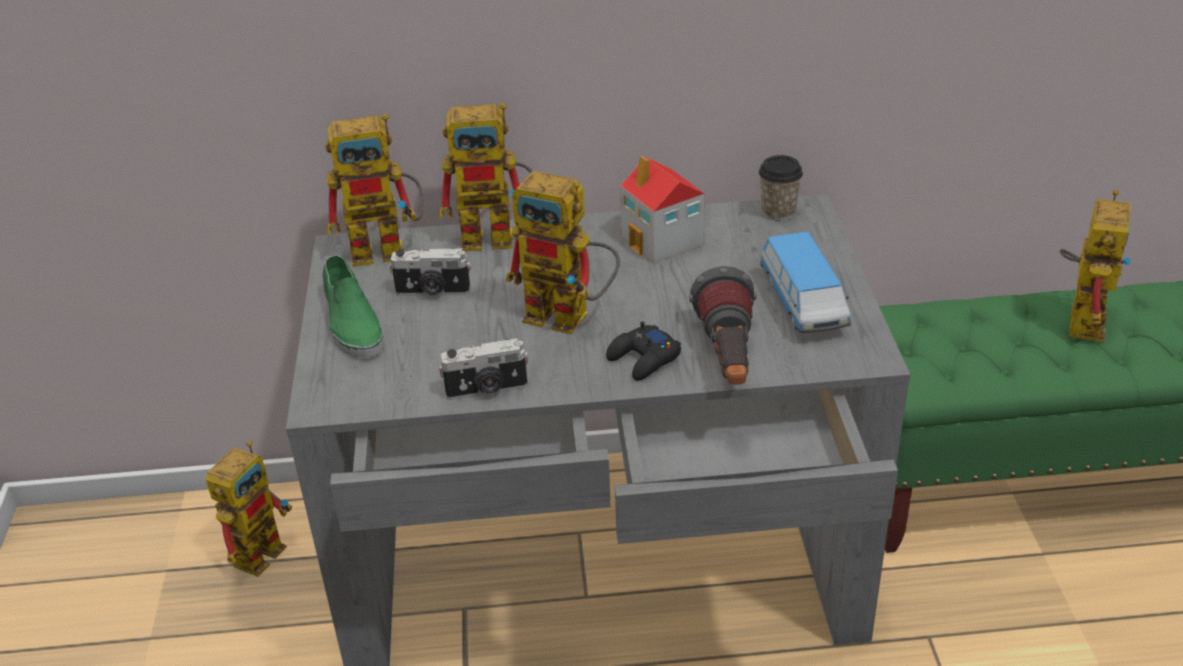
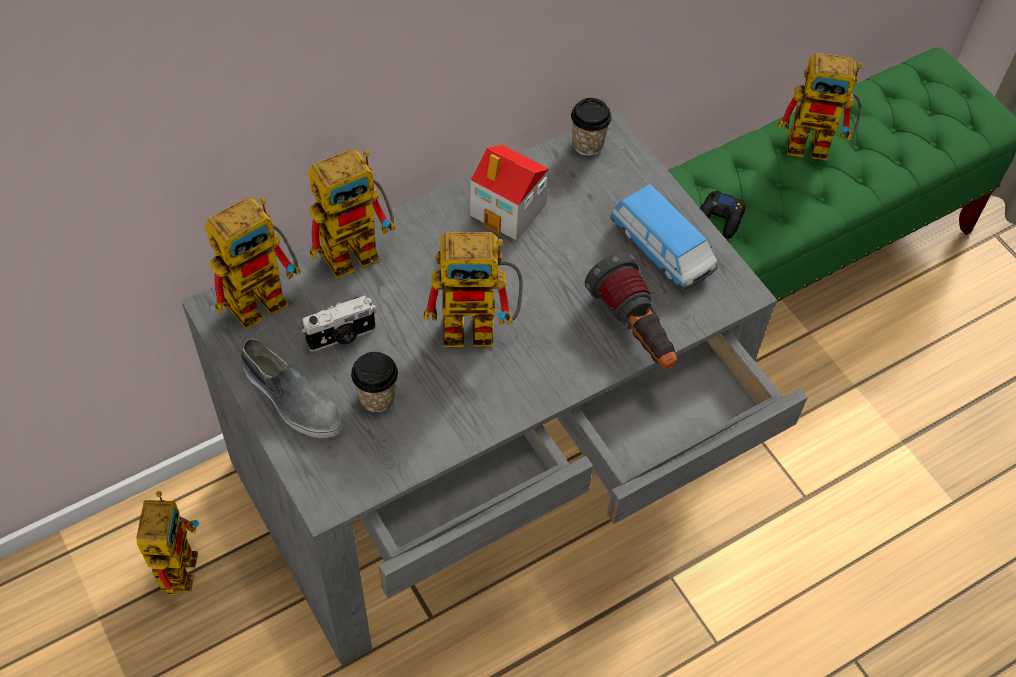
camera: 30 degrees left, 20 degrees up
(351, 323) = (291, 398): green shoe -> grey shoe
(429, 343) = (377, 397): none -> cup
(487, 390) = (460, 433): camera -> none
(644, 359) = (568, 354): black game controller -> black game controller (720, 218)
(1081, 317) = (818, 144): toy robot -> toy robot turned 105 degrees clockwise

